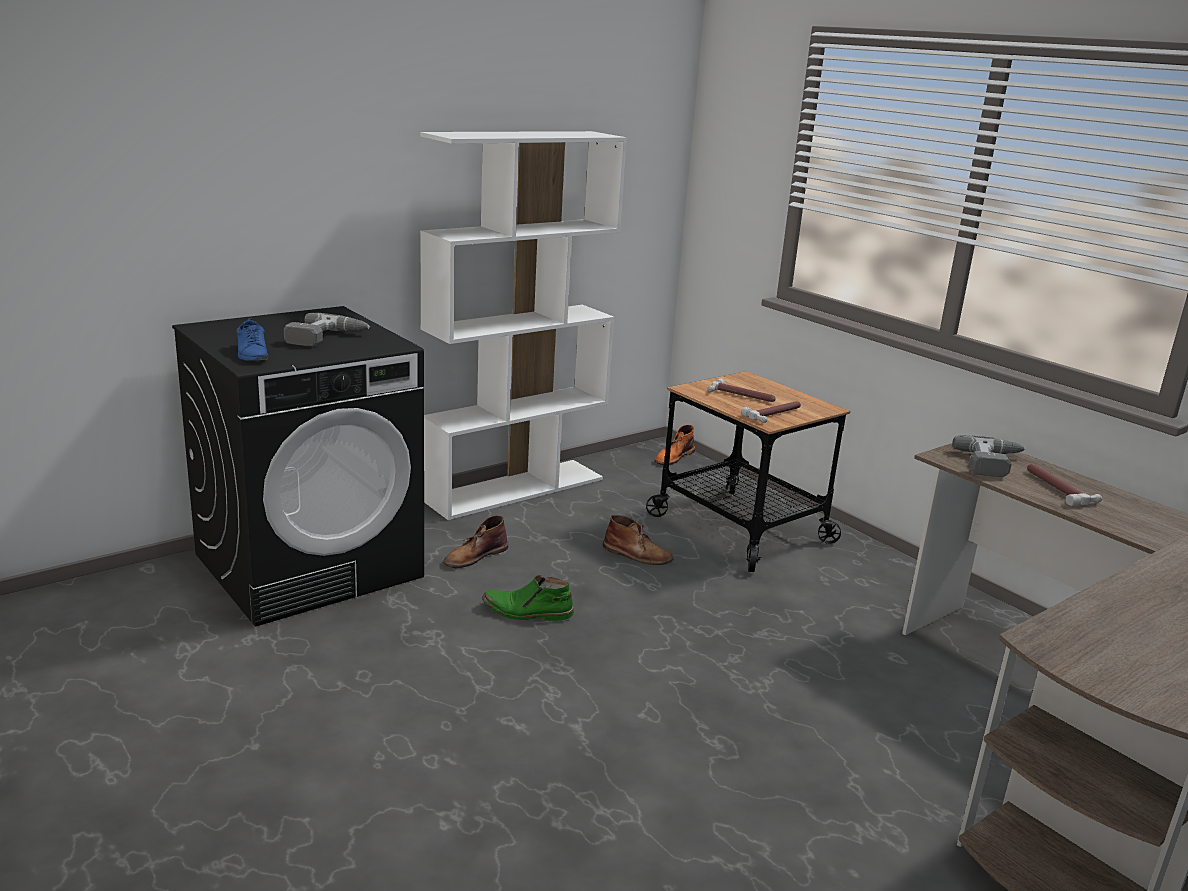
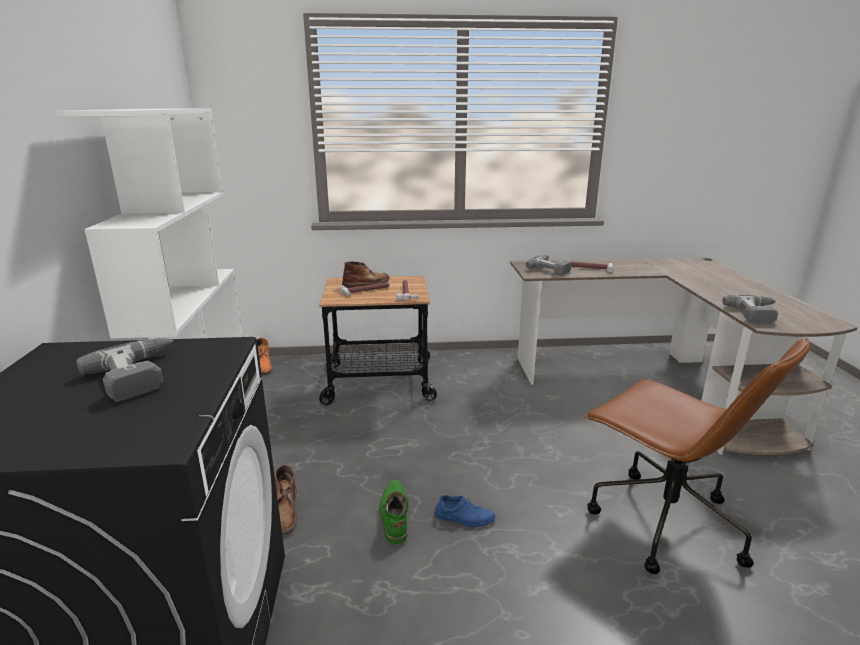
camera: 55 degrees left, 0 degrees up
(252, 353) = (115, 433): blue shoe -> blue shoe (464, 517)
(527, 612) = (394, 516): green boot -> green boot turned 135 degrees clockwise
(637, 555) = (368, 432): brown boot -> brown boot (367, 283)
(715, 799) = (663, 522): none -> brown office chair
(1087, 635) = (758, 314): none -> power drill

